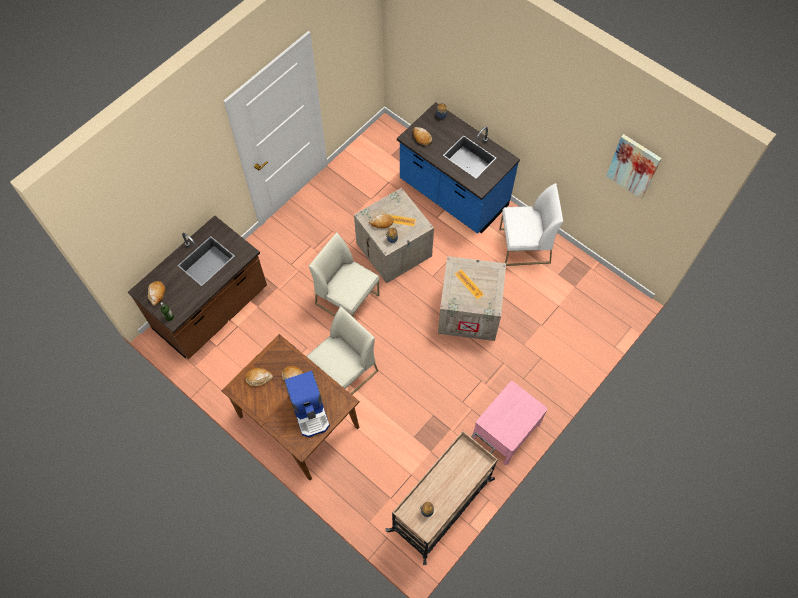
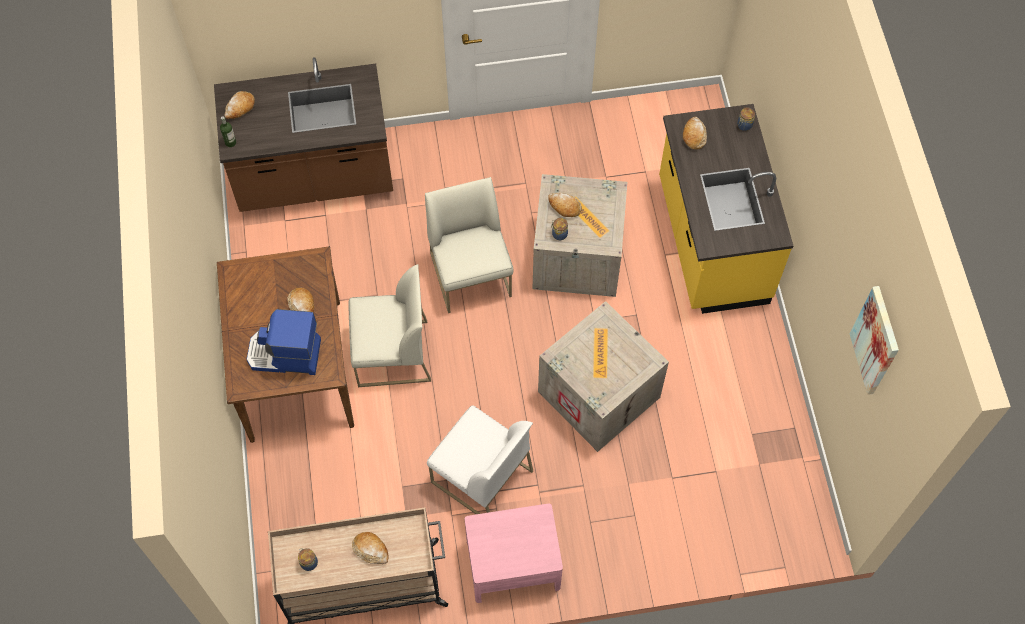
camera: 40 degrees right, 0 degrees up
(259, 378) = (265, 278): bread -> bread (371, 550)
(310, 411) = (285, 355): coffee machine -> coffee machine turned 75 degrees clockwise
(453, 194) = (710, 242): blue counter -> yellow counter
(524, 246) = (741, 368): white chair -> white chair (481, 477)

